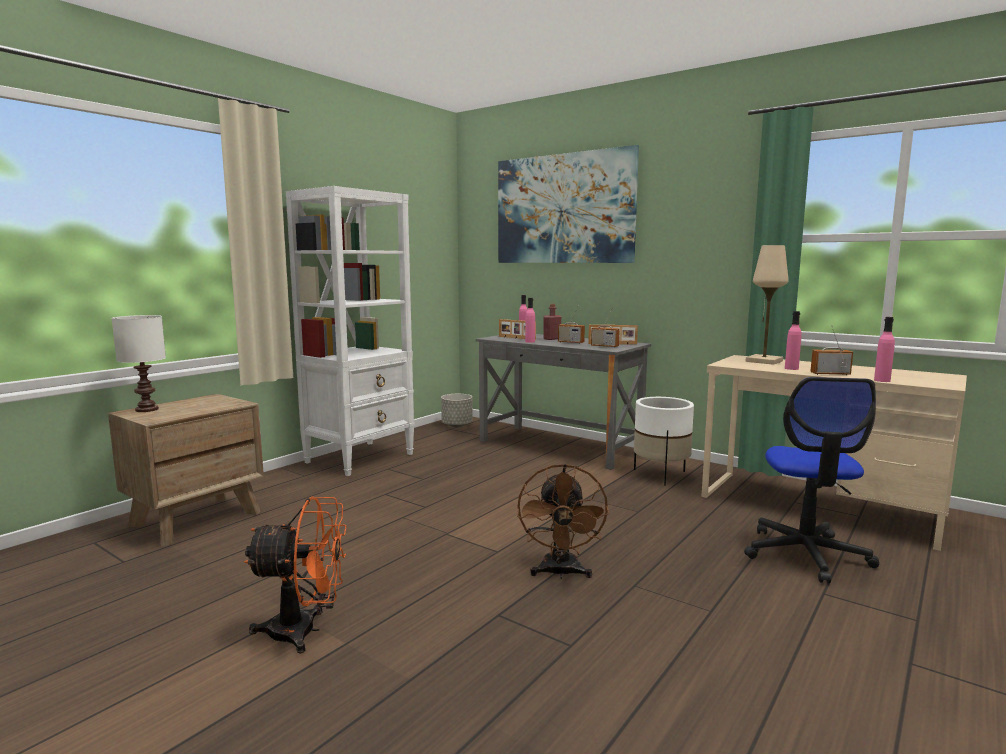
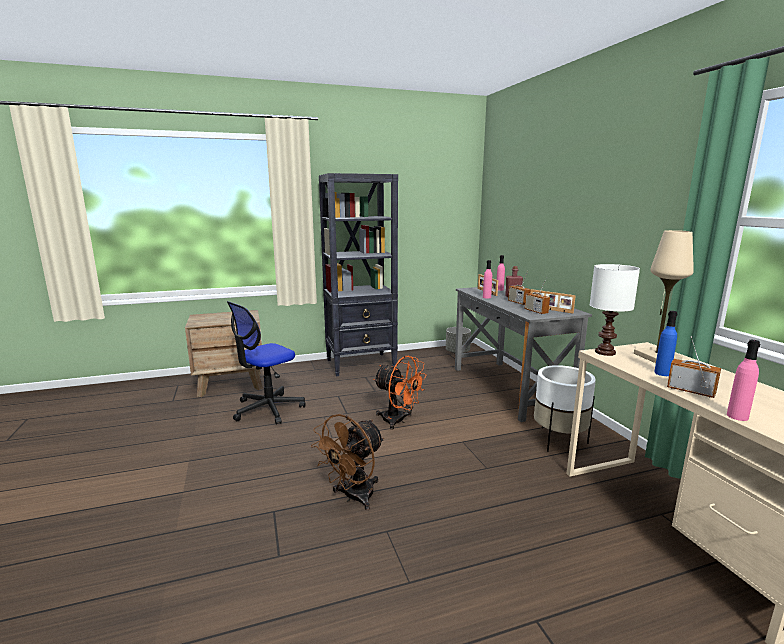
camera: 35 degrees right, 5 degrees up
(147, 409) = (207, 315): white table lamp -> white table lamp (605, 352)
(305, 631) = (178, 475): orange fan -> orange fan (398, 421)
(361, 458) = (361, 364): white bookcase -> black bookcase
(563, 209) = (544, 179): picture -> none
(791, 368) = (662, 373): pink bottle -> blue bottle
(806, 554) = (583, 573): office chair -> office chair (268, 409)

